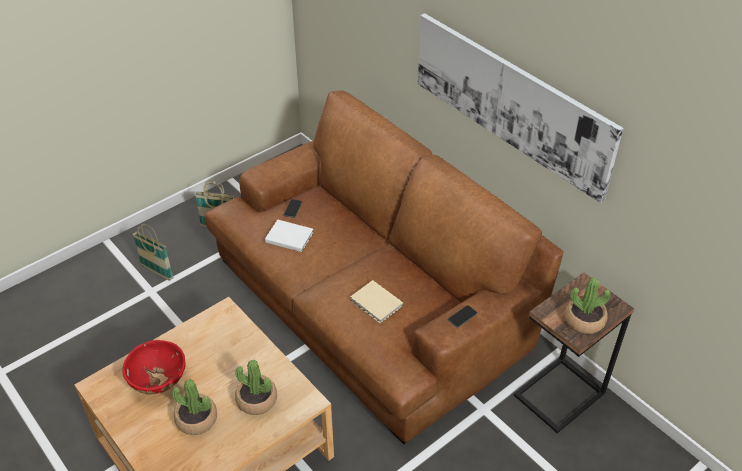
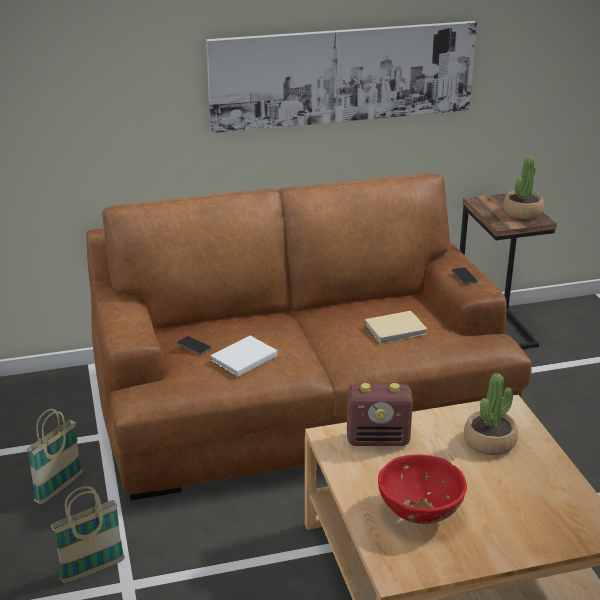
camera: 65 degrees left, 15 degrees down
(196, 419) = (499, 493): potted plant -> none
(232, 337) = (378, 440): none -> radio

